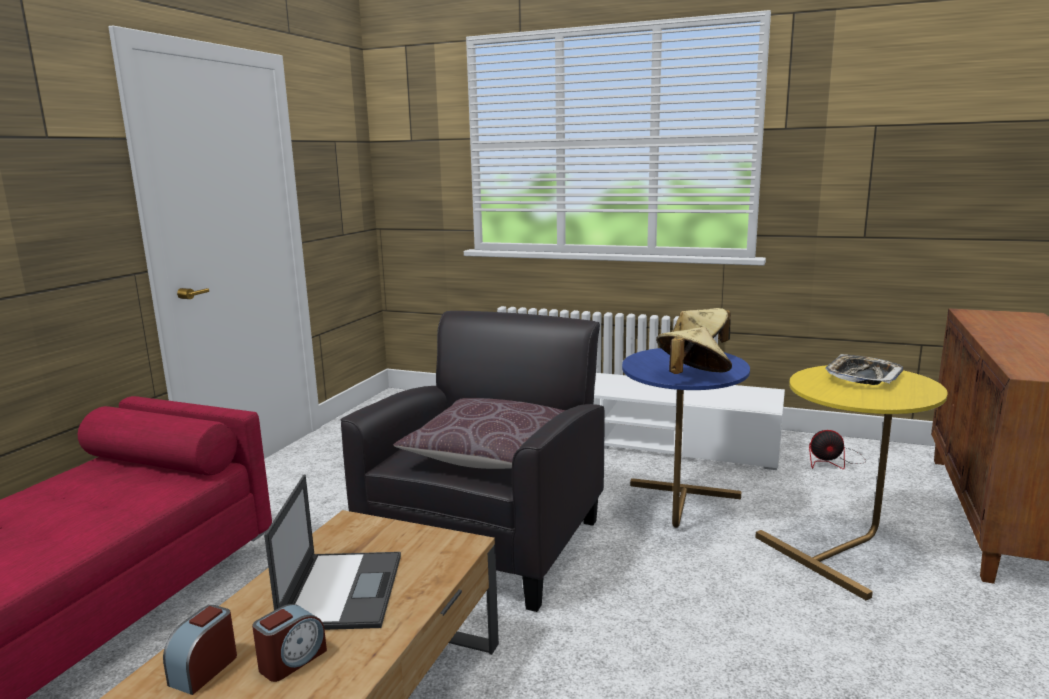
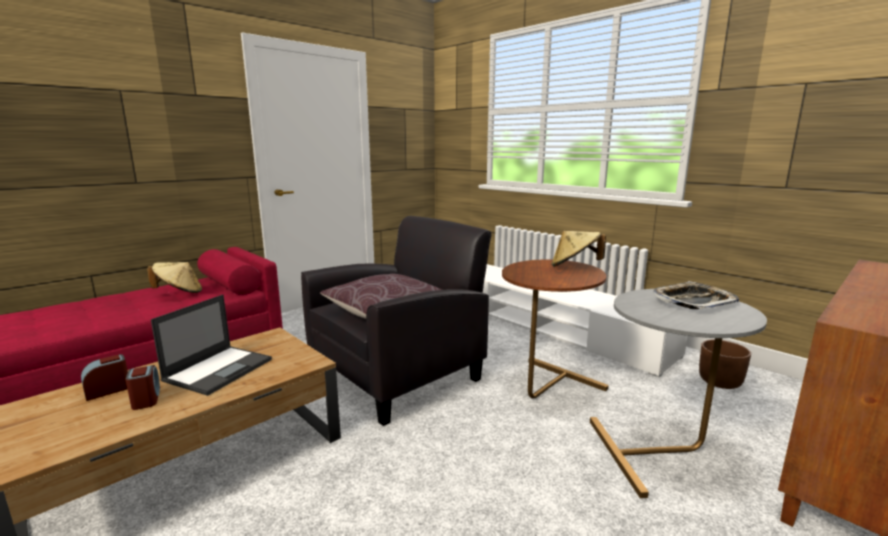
camera: 25 degrees right, 0 degrees up
(292, 660) = (146, 399): alarm clock -> alarm clock turned 90 degrees counterclockwise
(679, 513) = (546, 389): blue side table -> brown side table
(691, 377) = (542, 280): beige hat -> beige hat (179, 293)
(833, 461) = (719, 382): fan -> brown planter
(846, 549) = (662, 453): yellow side table -> grey side table

